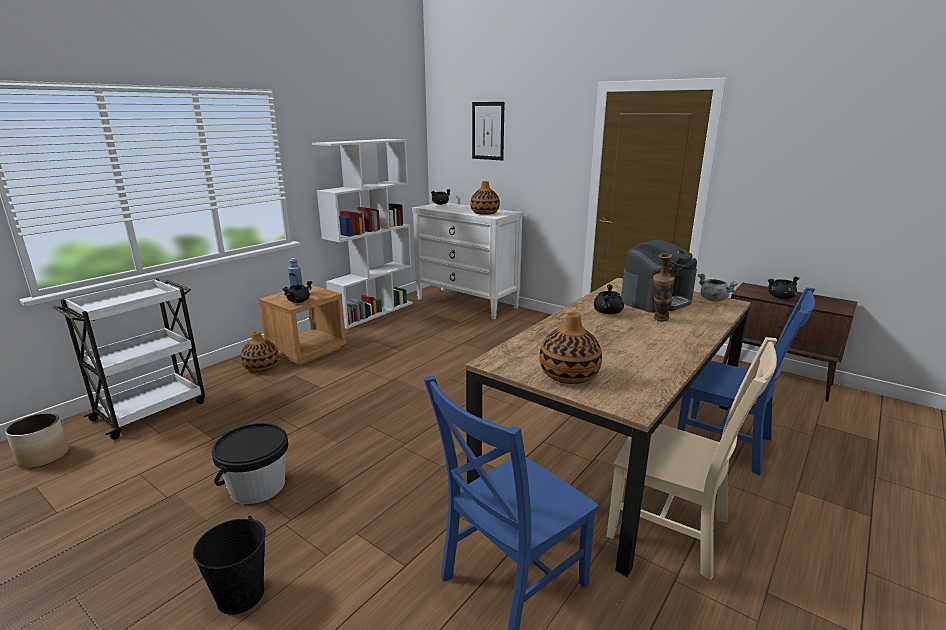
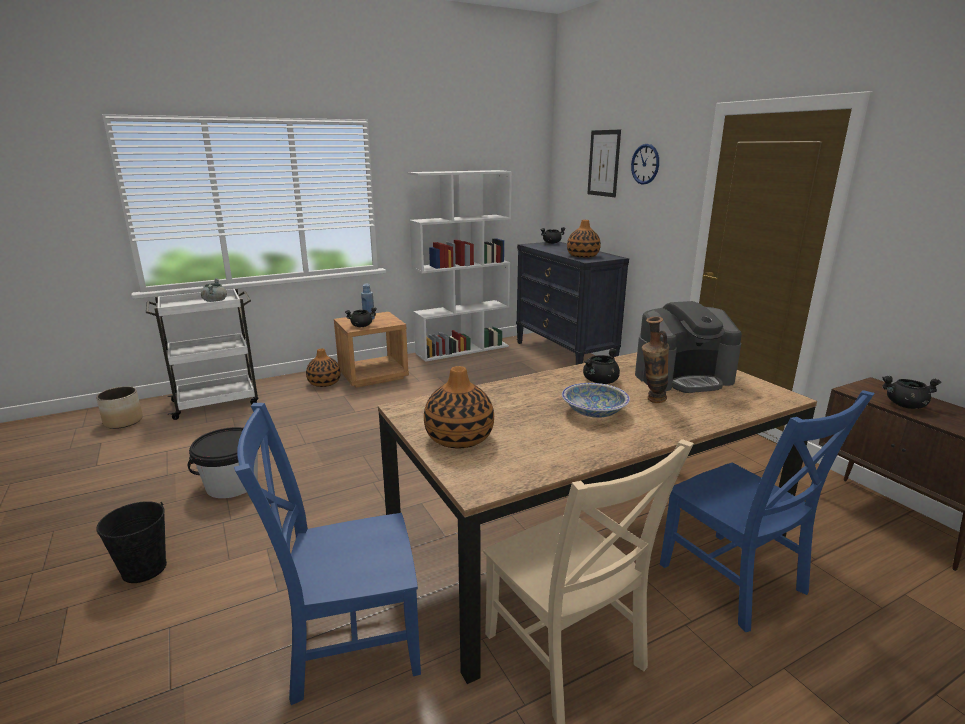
camera: 25 degrees right, 0 degrees up
(467, 303) = (564, 355): white dresser -> black dresser
(532, 131) = (645, 164): none -> wall clock
(634, 335) = (594, 412): none -> bowl
(713, 299) = (763, 389): grey cooking pot -> grey cooking pot (215, 301)

